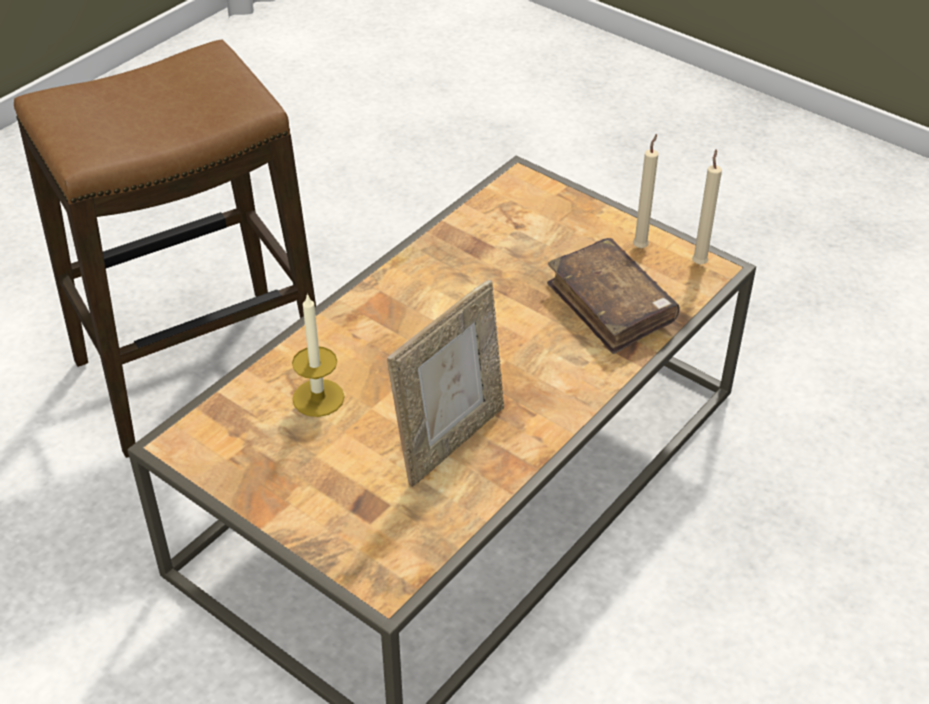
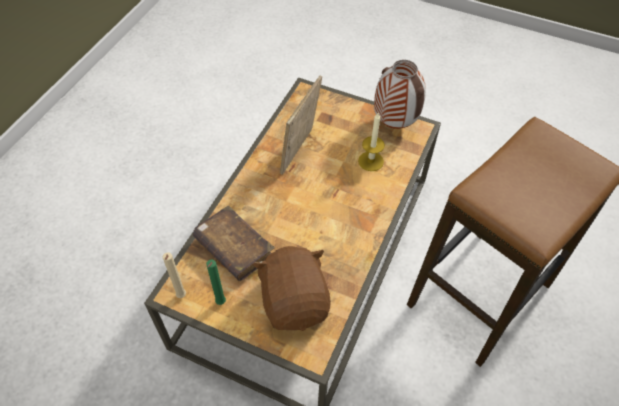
camera: 165 degrees right, 10 degrees up
(229, 461) = (393, 124): none -> vase
(530, 231) = (295, 301): none -> brown plush toy
(641, 246) = (220, 303): beige candle -> green candle

